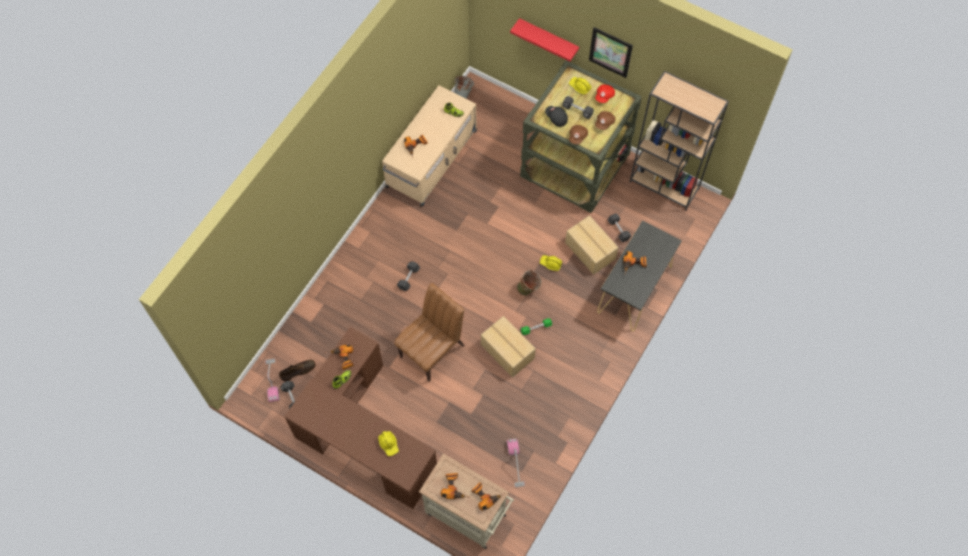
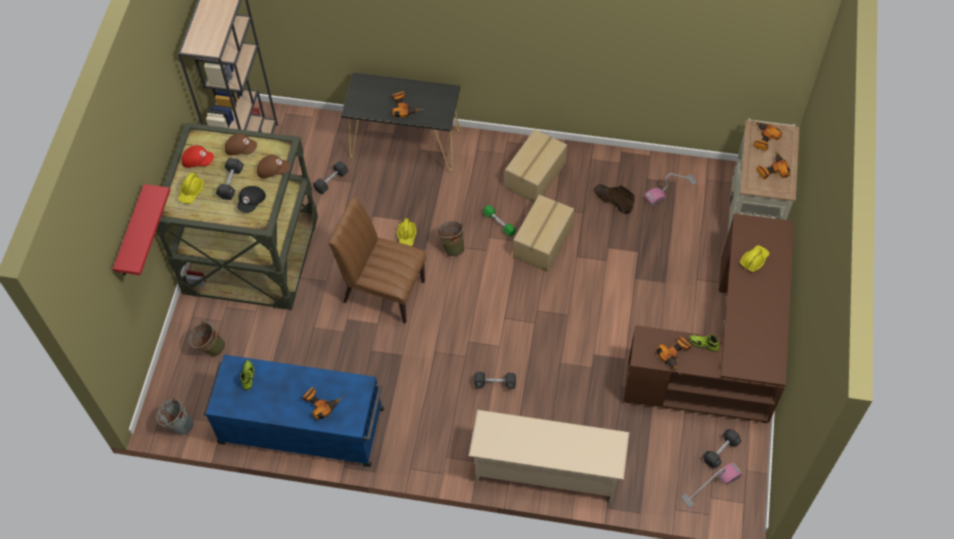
camera: 110 degrees left, 5 degrees down
(298, 371) = (682, 460): brown boot -> brown boot (612, 200)
(333, 286) = (546, 470): none -> beige shoe rack
(432, 158) = (300, 425): beige cabinet -> blue cabinet
(432, 351) = (581, 319): brown chair -> brown chair (384, 292)
(511, 123) = (209, 348): none -> green bucket
(590, 251) = (372, 201): cardboard box -> cardboard box (536, 176)
(610, 52) = (153, 133): picture -> none

